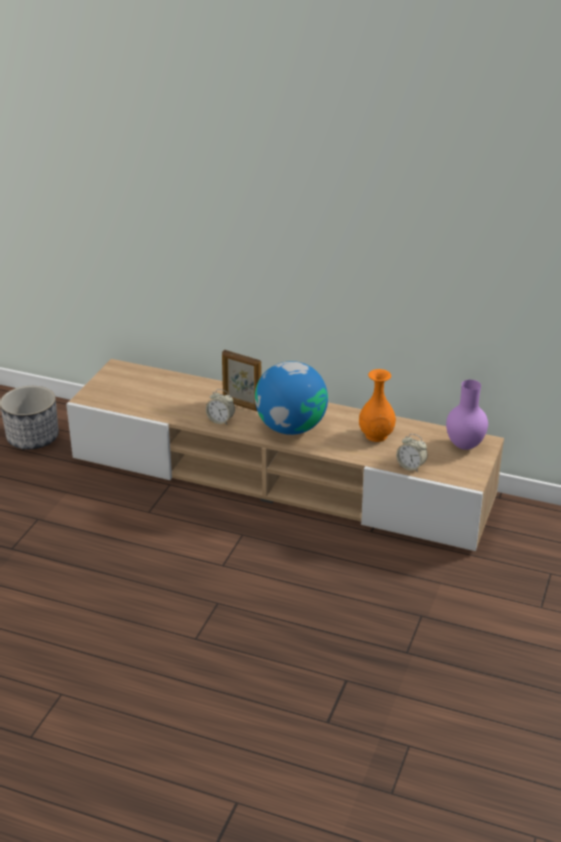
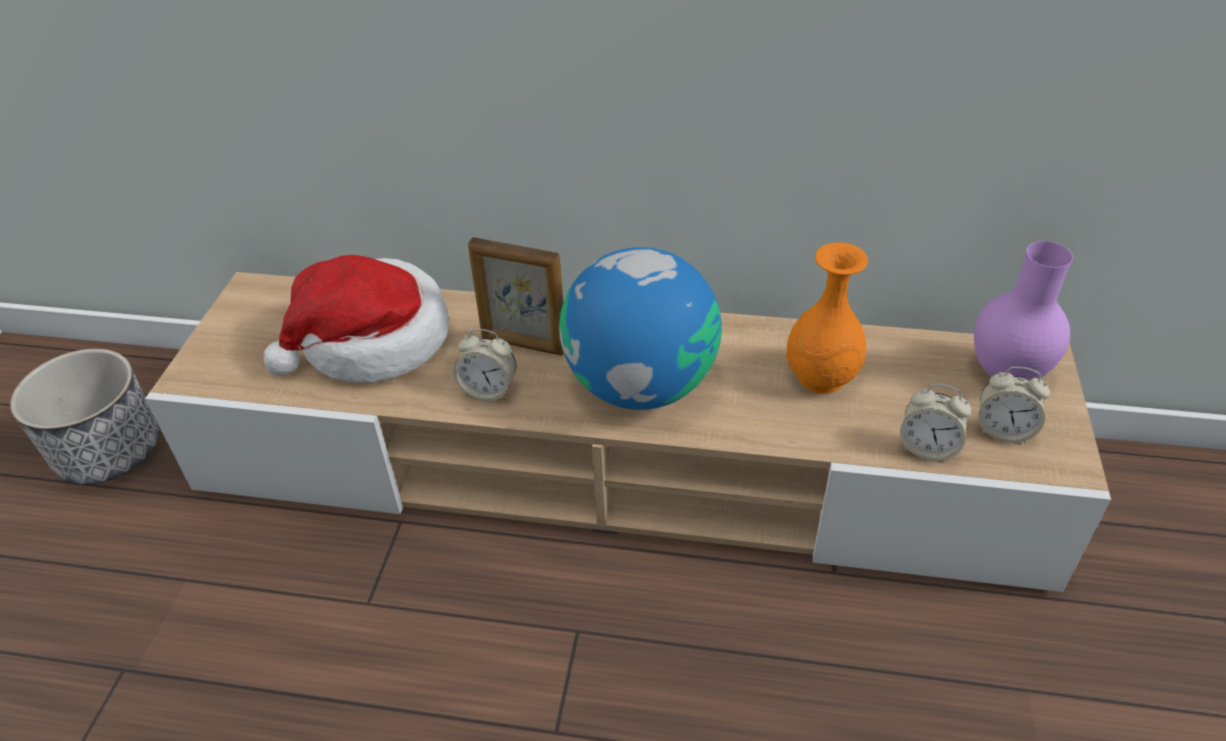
camera: 10 degrees left, 10 degrees up
(171, 395) = (371, 341): none -> hat
(449, 465) = (1003, 430): none -> alarm clock

